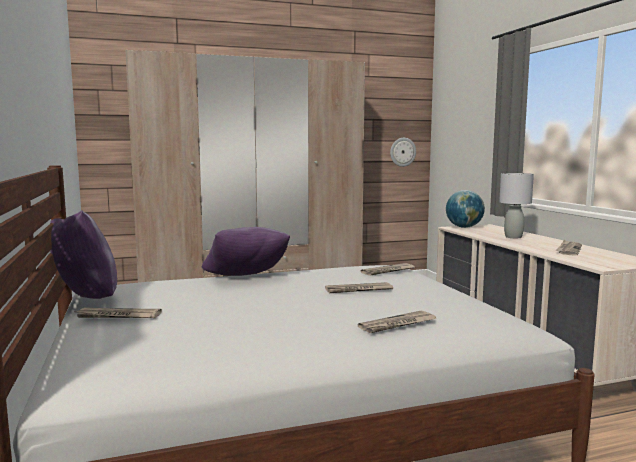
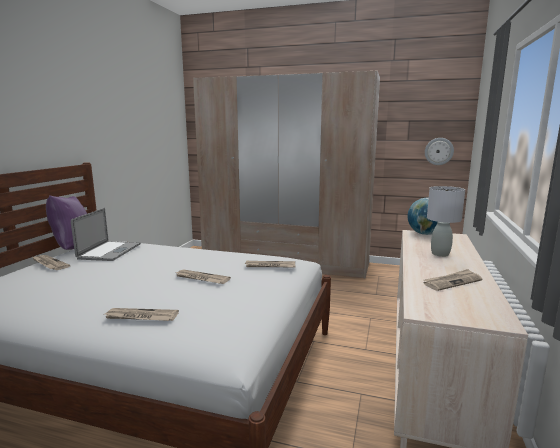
camera: 35 degrees right, 5 degrees up
(165, 291) = (110, 251): none -> laptop
(246, 278) = (175, 251): purple pillow -> none

